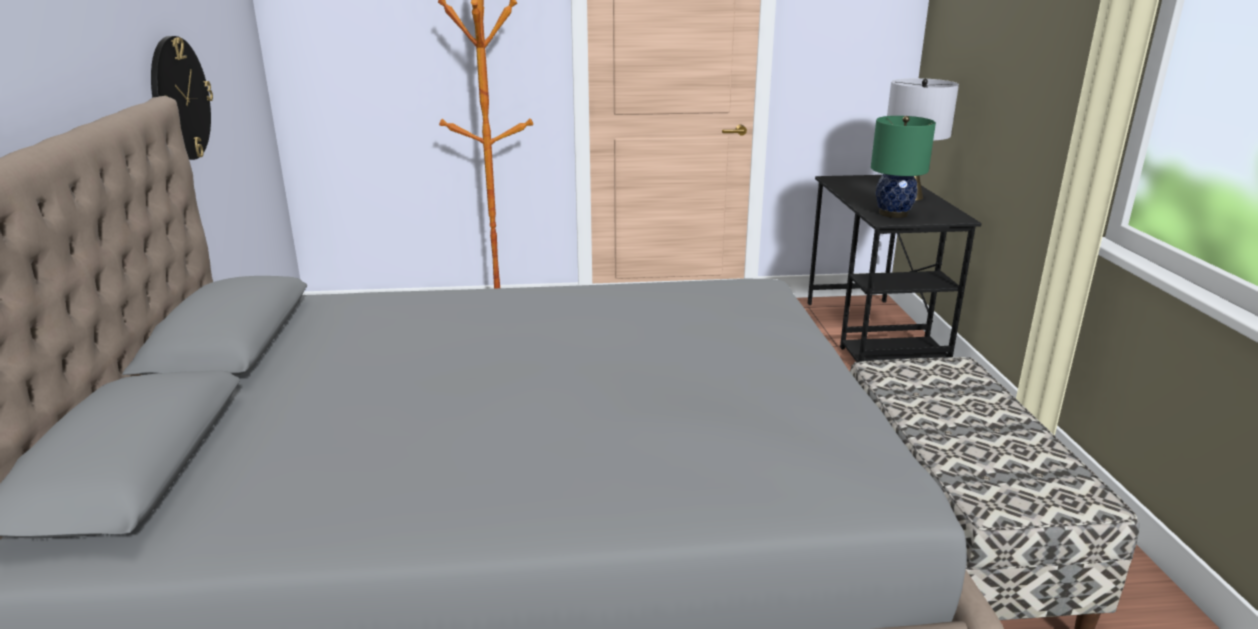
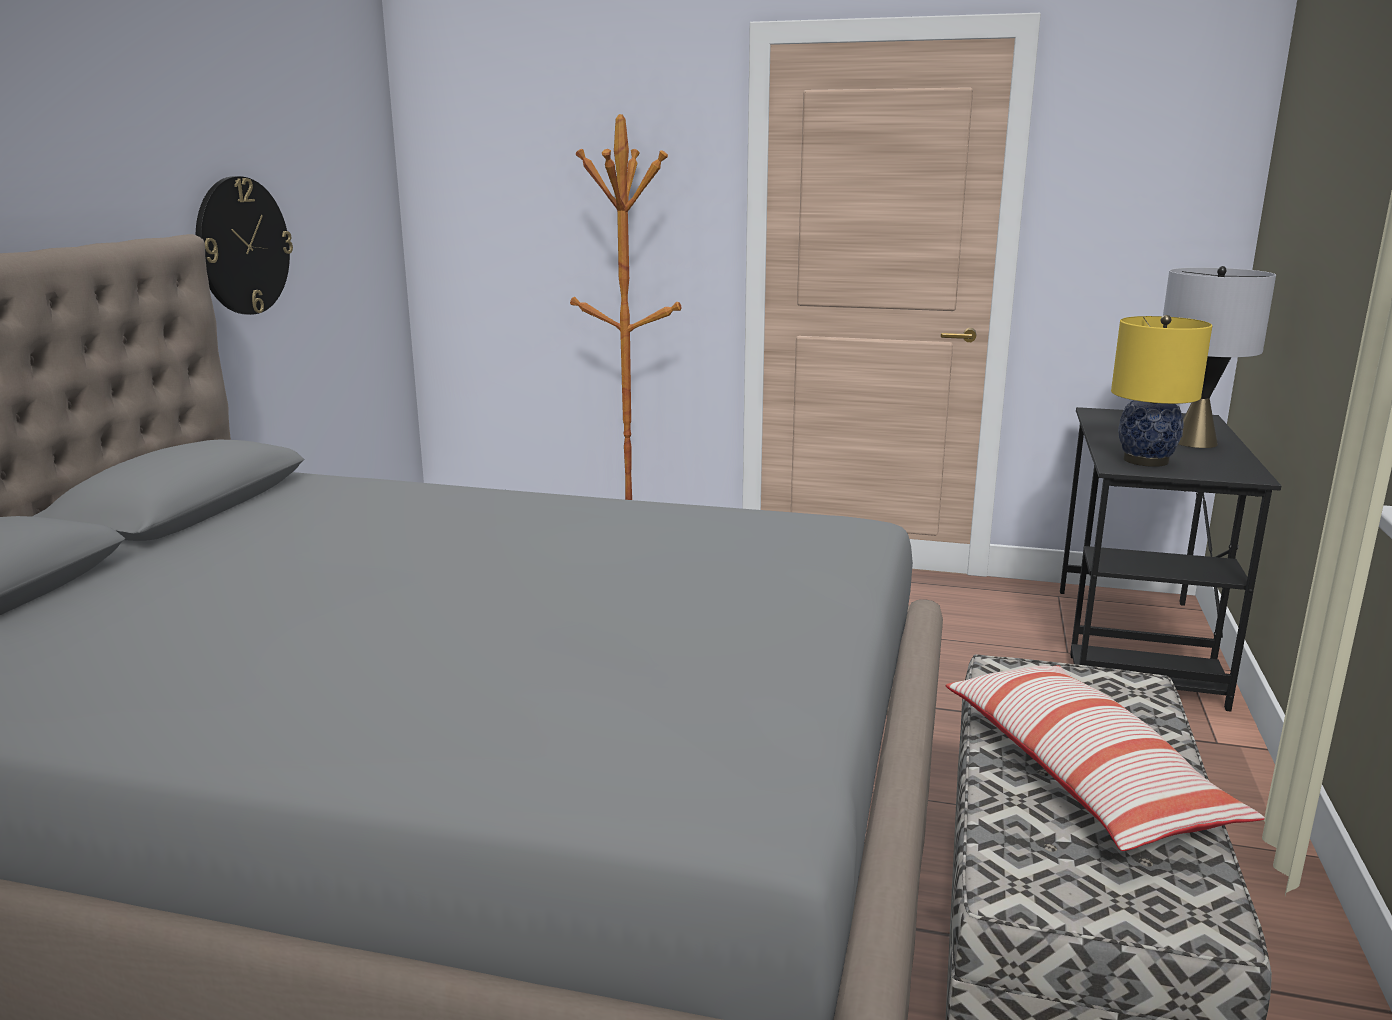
camera: 20 degrees right, 5 degrees down
(893, 213) = (1145, 460): green table lamp -> yellow table lamp
(972, 430) = (1081, 776): none -> pillow

